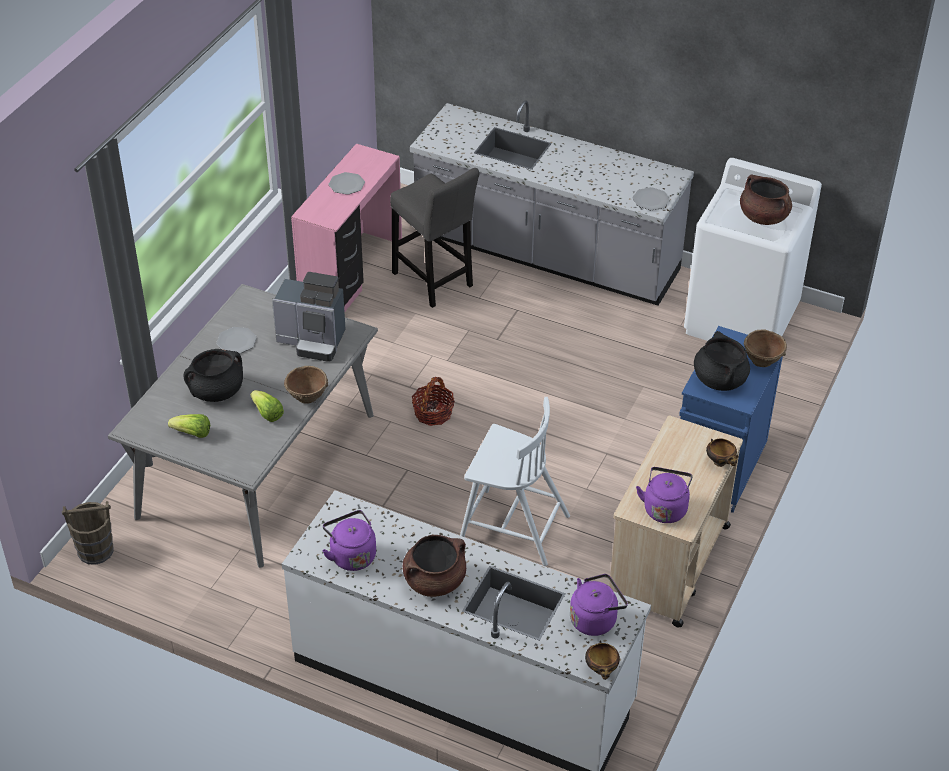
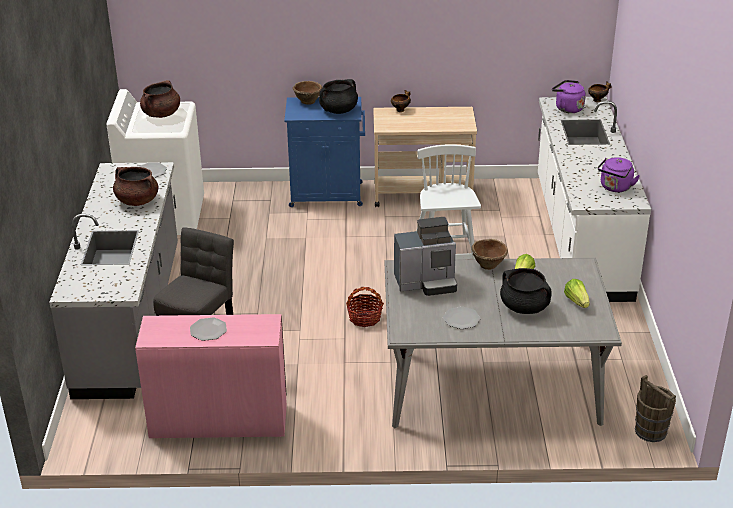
camera: 115 degrees left, 10 degrees down
(313, 341) = (427, 282): coffee machine -> coffee machine turned 90 degrees clockwise
(434, 581) = (600, 157): brown cooking pot -> brown cooking pot (137, 201)
(665, 508) = (454, 118): purple kettle -> none

